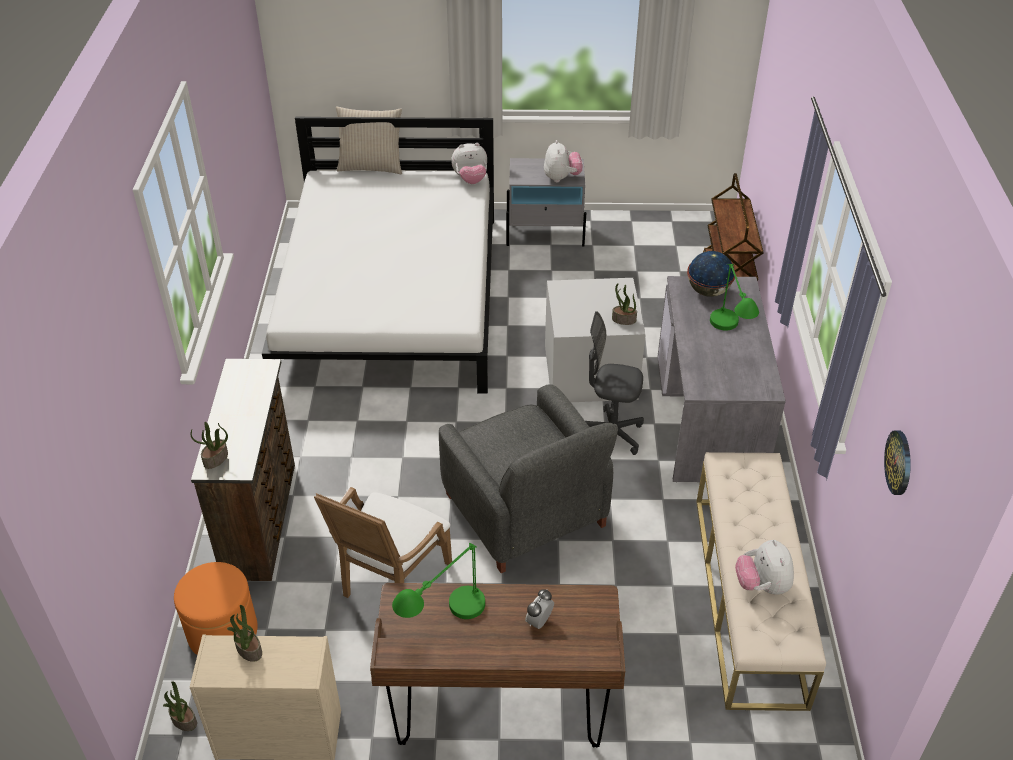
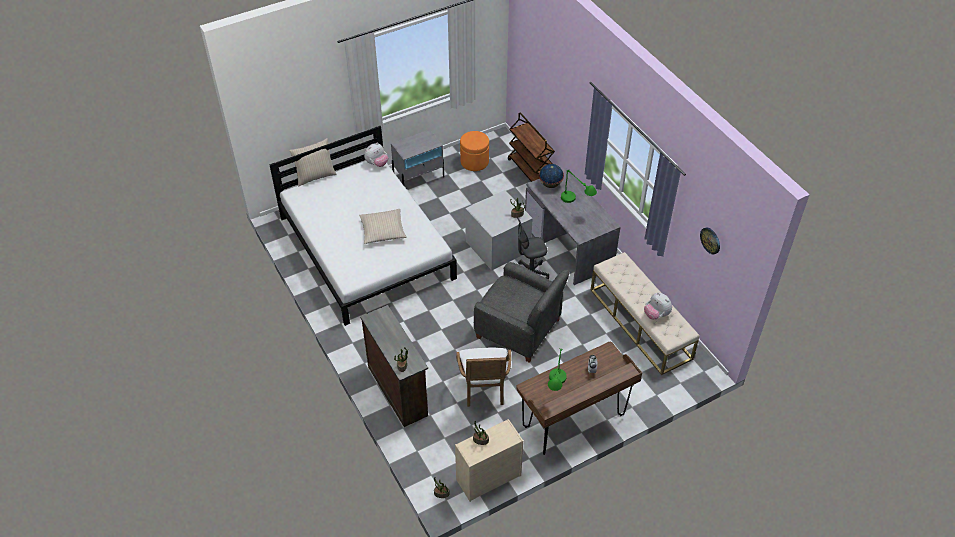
camera: 30 degrees left, 5 degrees up
(223, 632) = (425, 449): orange ottoman -> orange ottoman (474, 162)
(400, 268) = (383, 230): none -> beige pillow
(561, 178) = (427, 145): plush toy -> none

